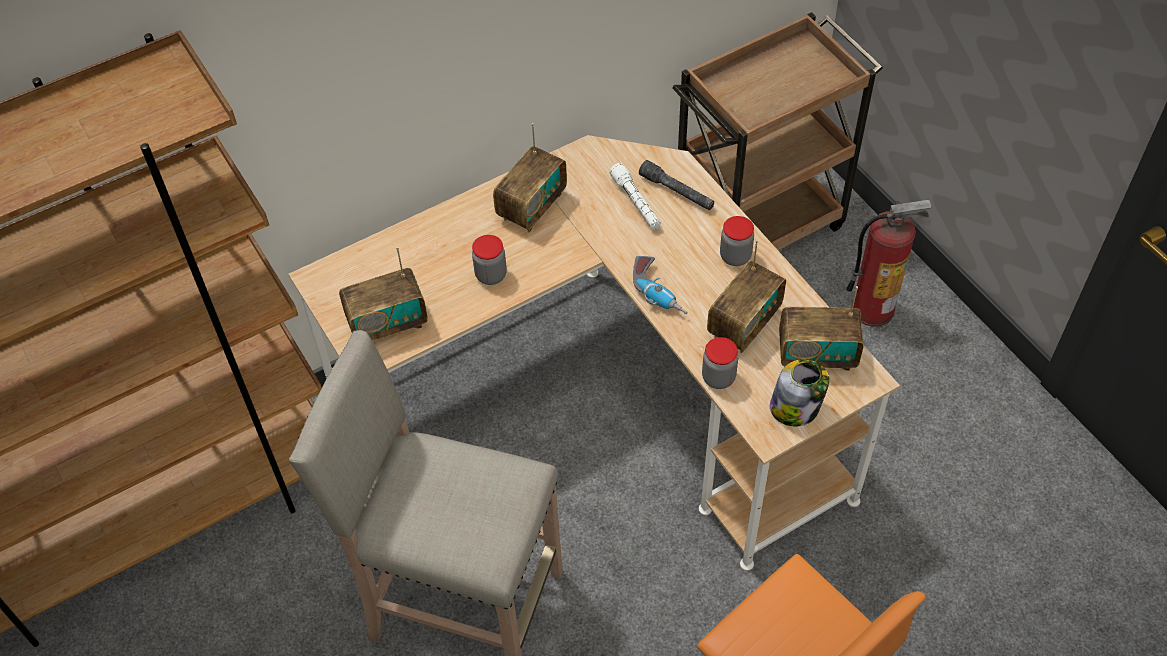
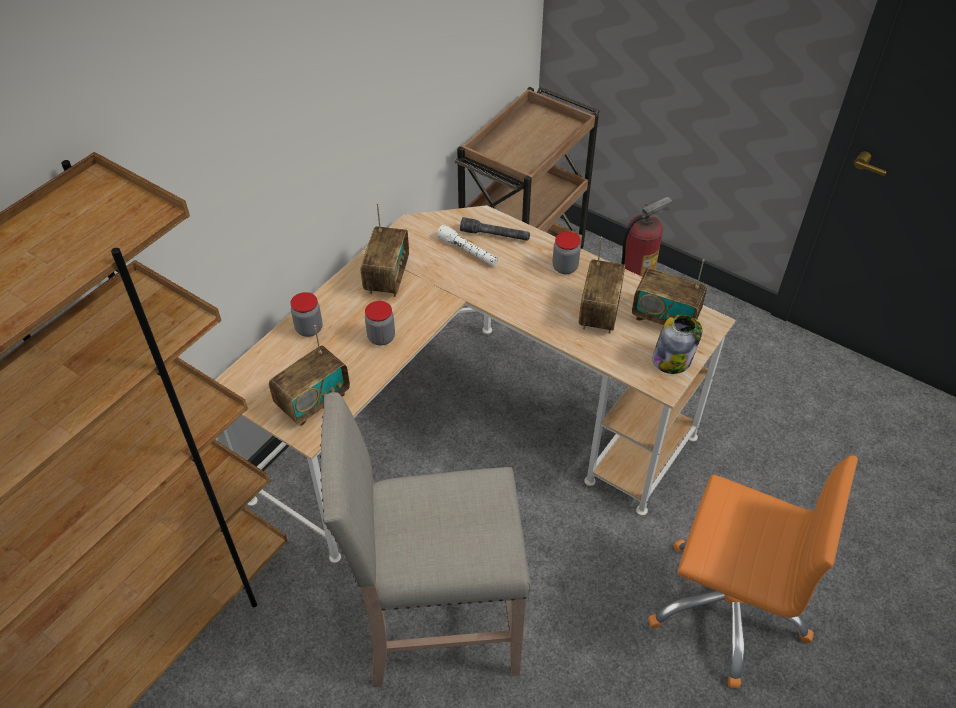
camera: 25 degrees left, 5 degrees down
(659, 292) = (523, 309): power drill -> none
(718, 378) = (603, 357): jar -> jar (309, 329)
(816, 355) = (665, 317): radio -> radio turned 45 degrees clockwise

